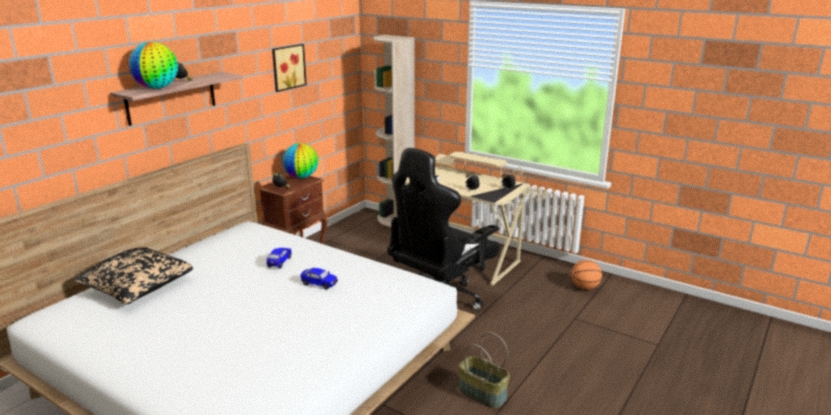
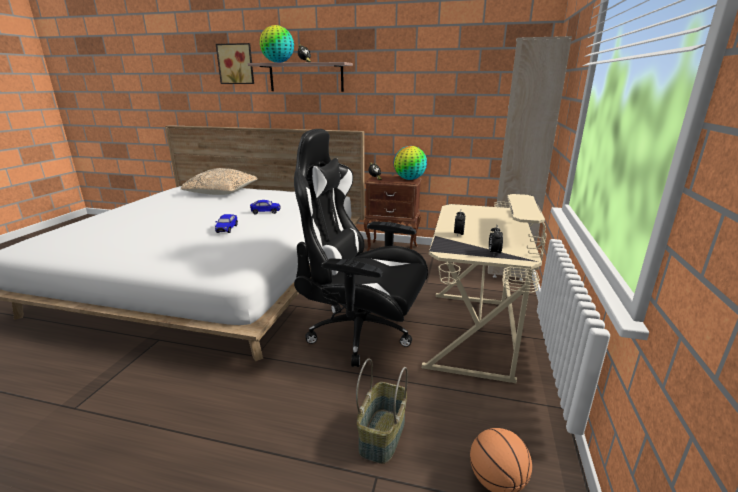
camera: 70 degrees right, 0 degrees up
(138, 285) = (222, 191): black pillow -> beige pillow
(287, 67) = (431, 71): picture -> picture (236, 64)
(481, 394) = (167, 401): basket -> basket (381, 434)

